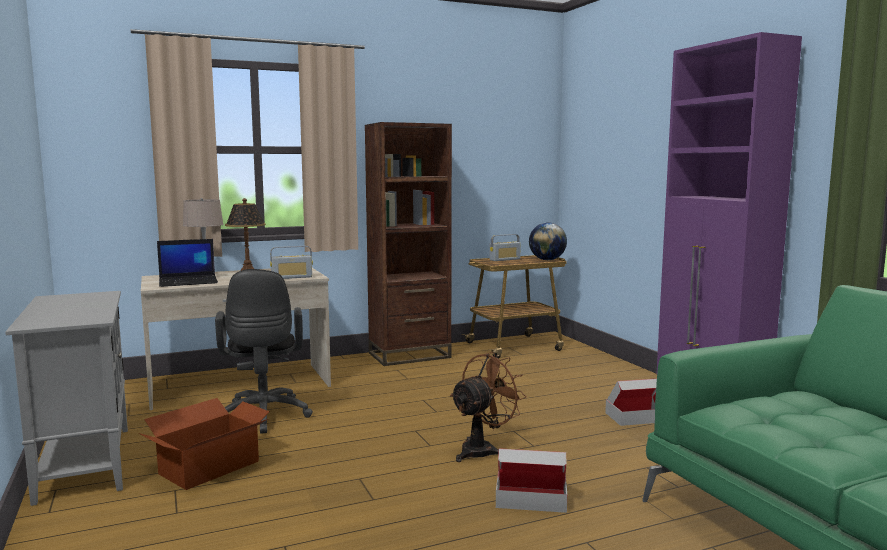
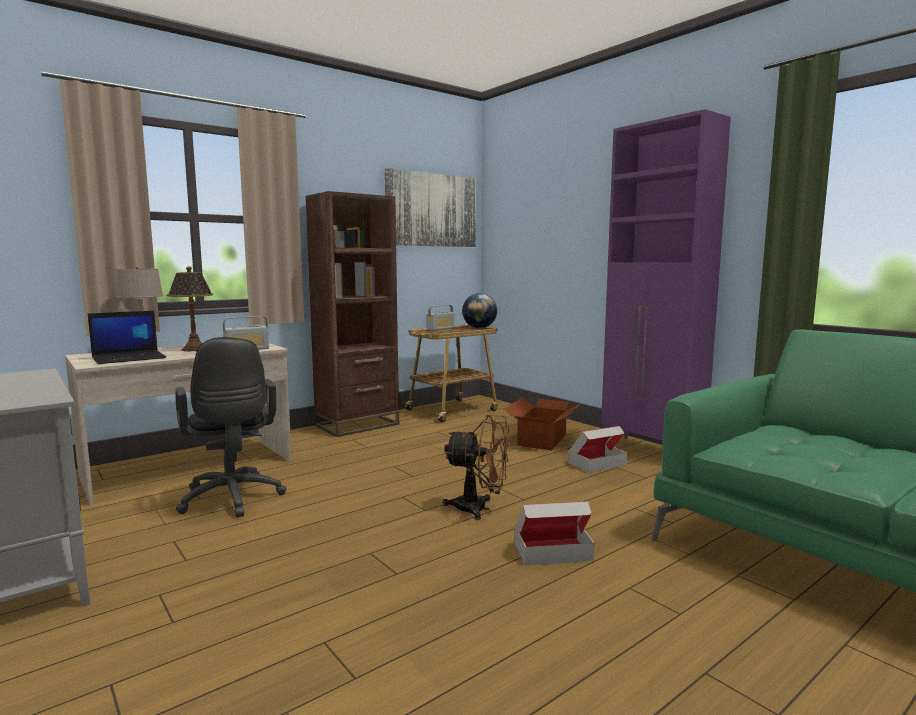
camera: 15 degrees left, 0 degrees up
(210, 467) = (194, 562): cardboard box -> cardboard box (543, 440)
(483, 450) = (479, 508): brown fan -> brown fan turned 75 degrees clockwise
(501, 133) = (431, 210): none -> picture

